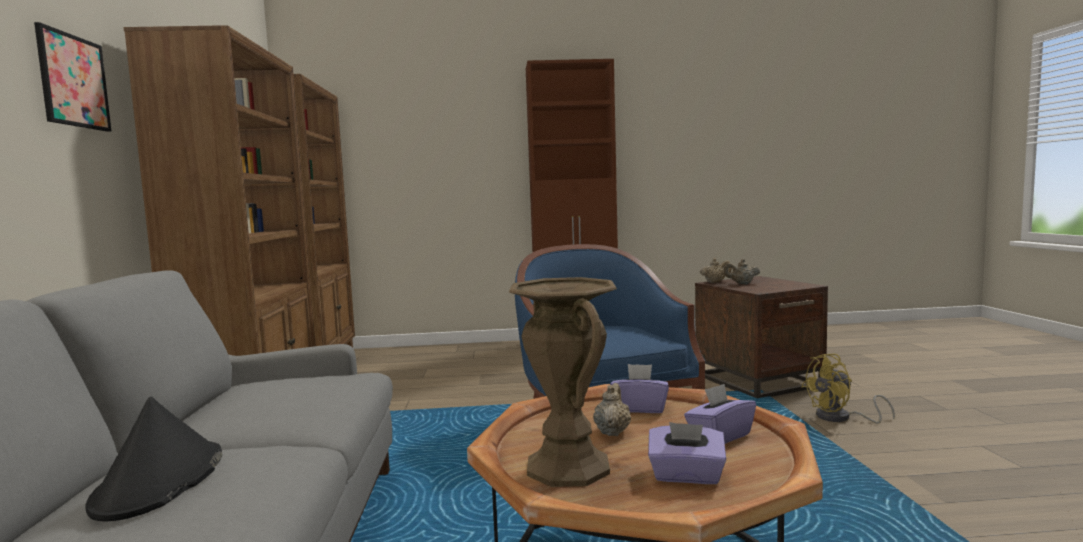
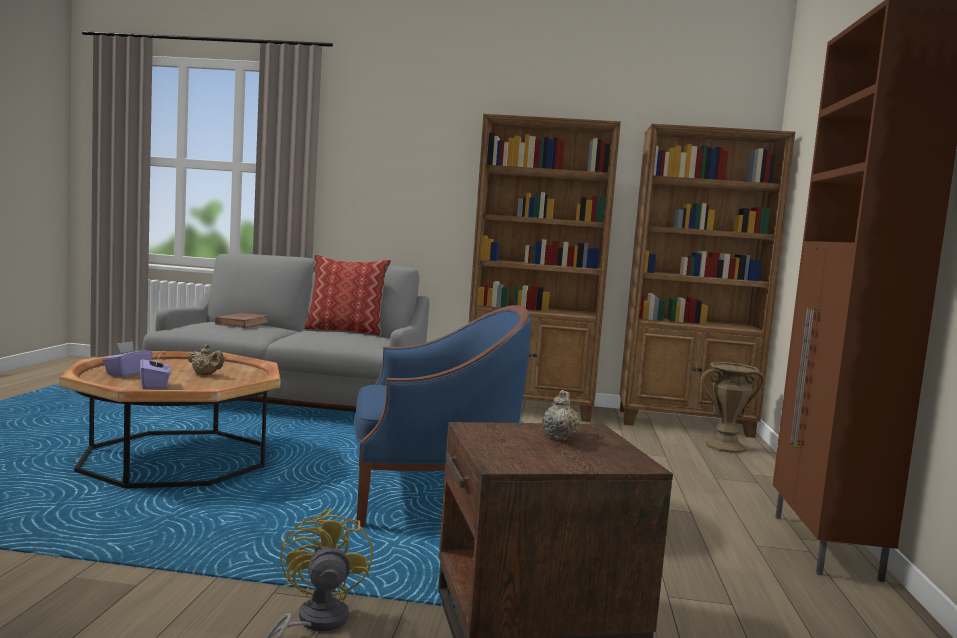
camera: 100 degrees right, 0 degrees up
(73, 81) = (448, 162): picture -> none
(160, 481) = (242, 323): black hat -> brown book
(211, 404) = (345, 331): none -> pillow
(567, 467) = (179, 364): brown vase -> brown vase (725, 447)
(640, 408) = (232, 384): purple tissue box -> none
(715, 282) = (593, 430): beige teapot -> none

